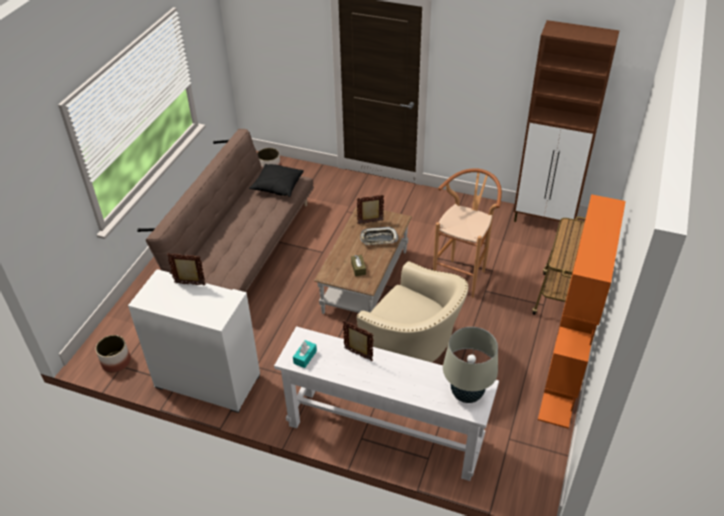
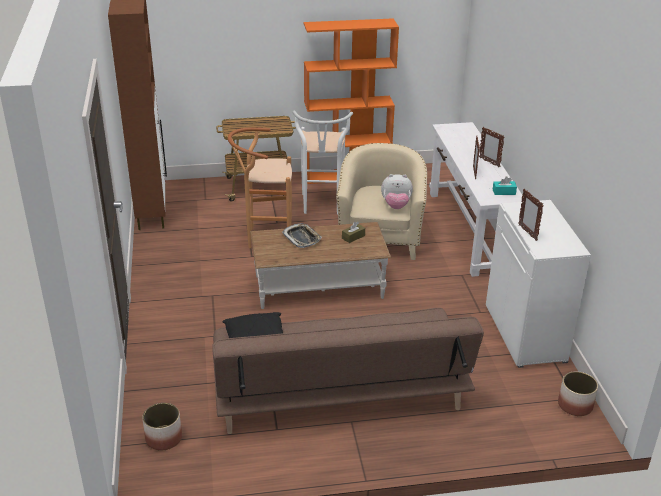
camera: 120 degrees left, 10 degrees down
(370, 222) = (281, 249): picture frame -> picture frame (489, 162)
(389, 316) = (396, 206): none -> plush toy
(467, 394) = (457, 131): beige table lamp -> none
(500, 333) = (322, 206): none -> white stool

